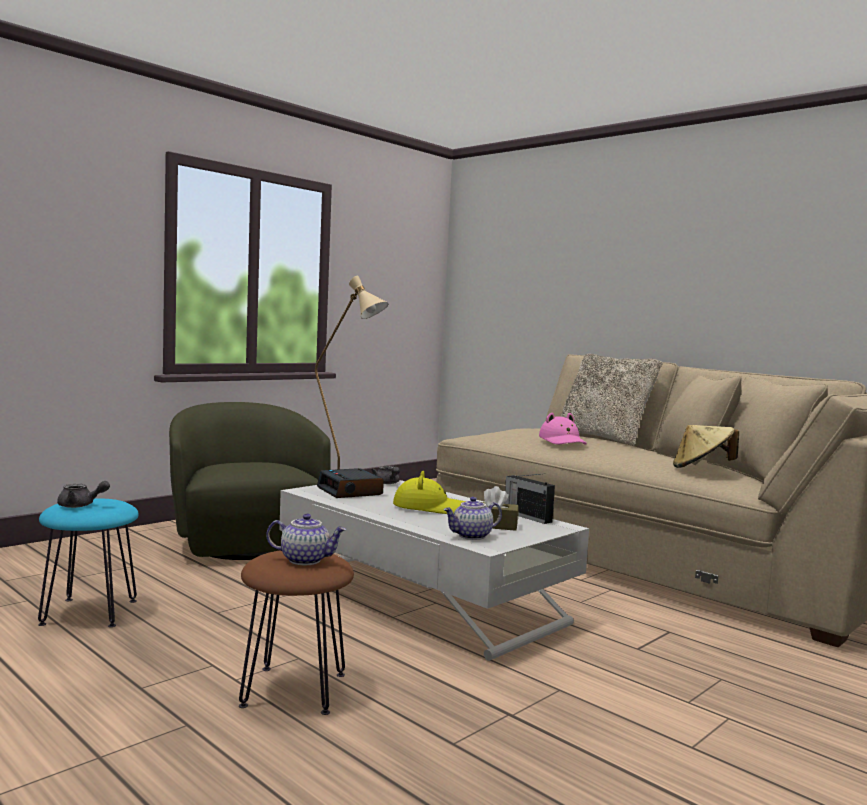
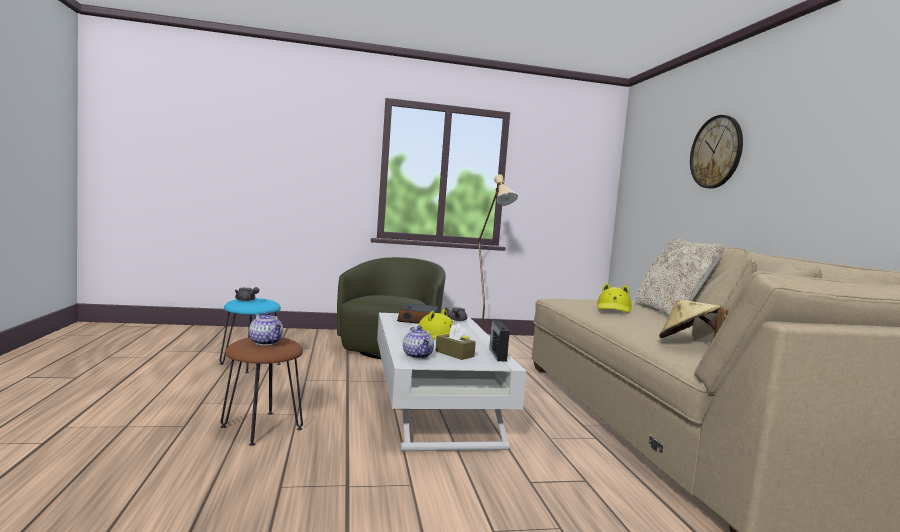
camera: 35 degrees right, 0 degrees up
(472, 536) = (418, 356): teapot -> teapot turned 120 degrees counterclockwise
(562, 441) = (614, 308): pink hat -> yellow hat
(603, 254) = (716, 152): none -> wall clock

